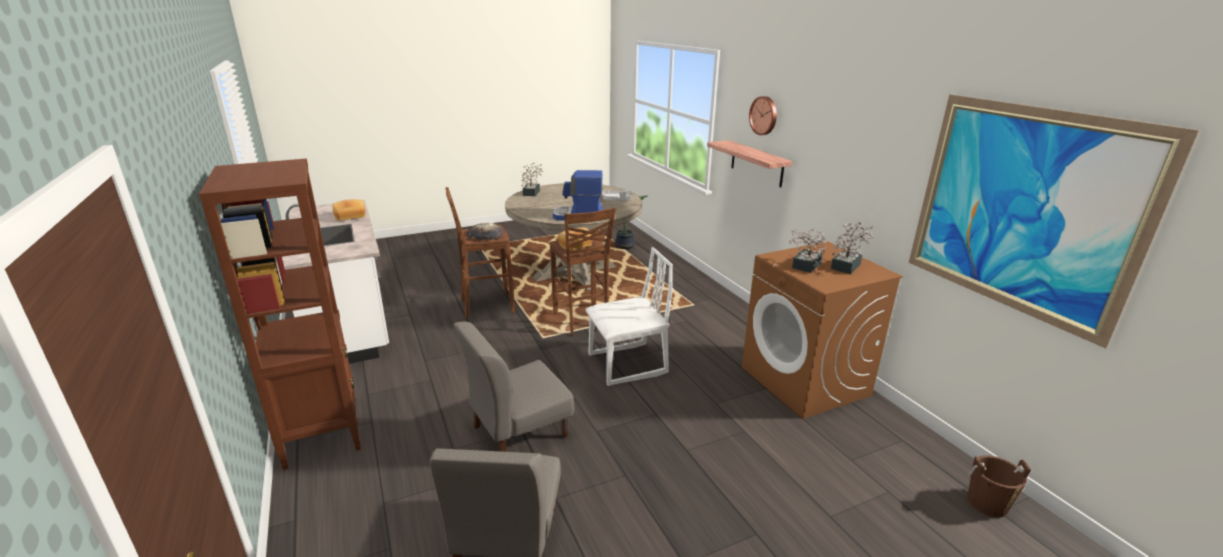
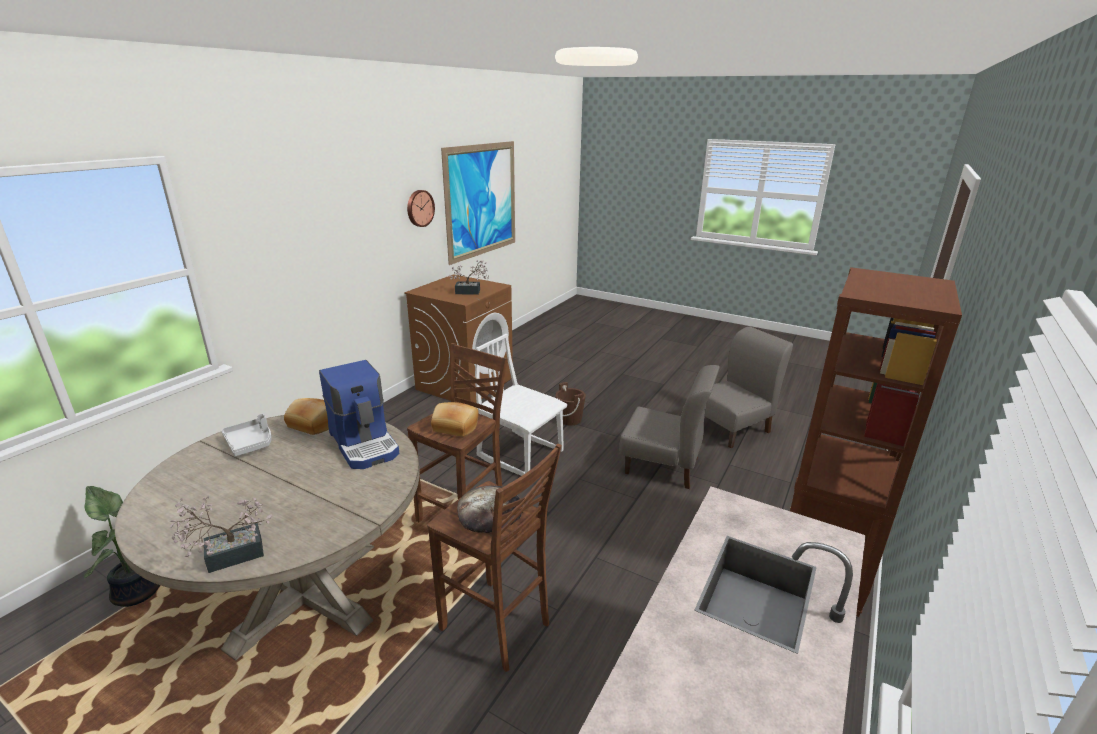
camera: 125 degrees left, 0 degrees up
(350, 216) = (674, 653): bread -> bread (313, 424)
(756, 163) = (299, 277): shelf -> none
(764, 115) = (292, 219): wall clock -> wall clock (419, 208)
(847, 265) = (453, 284): potted plant -> none
(987, 503) = (529, 336): brown bucket -> brown bucket (569, 419)

